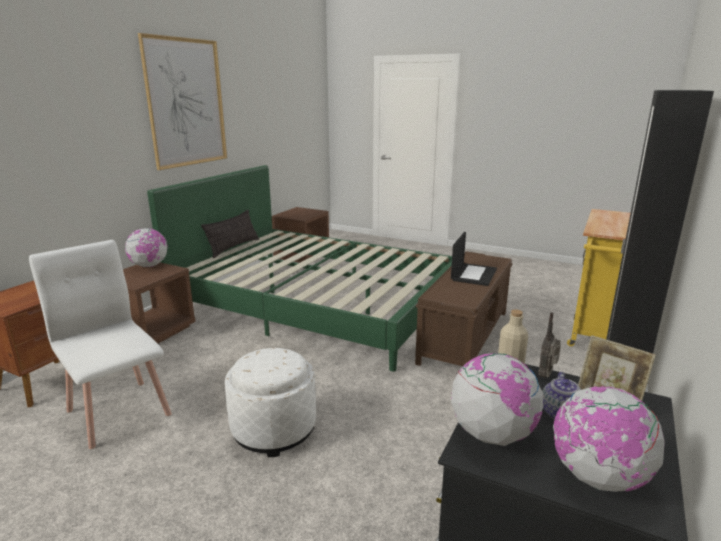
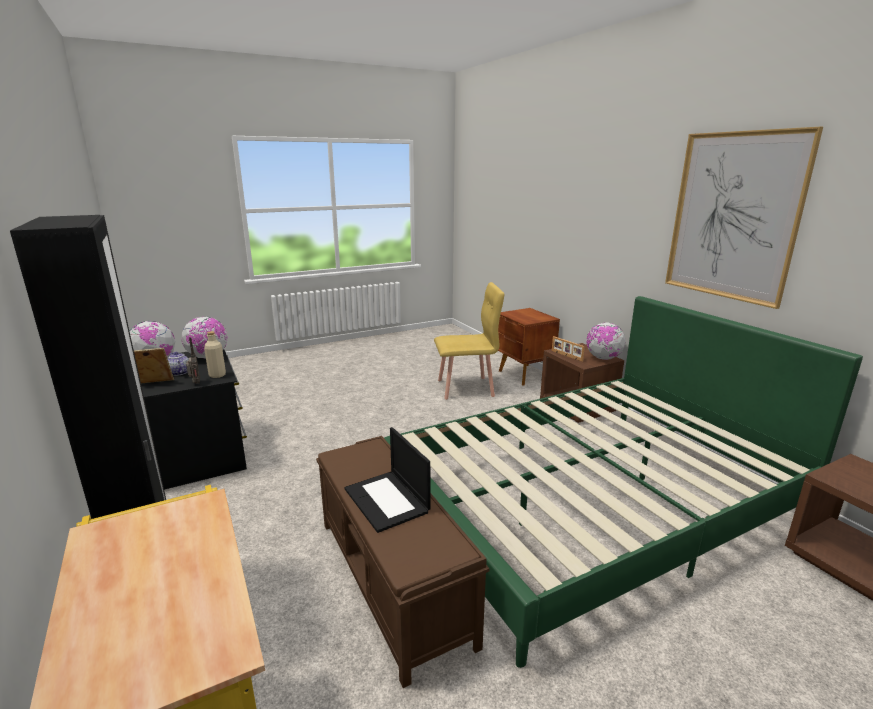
camera: 125 degrees right, 0 degrees up
(119, 411) = (466, 388): white chair -> yellow chair
(151, 278) = (566, 356): none -> picture frame
(233, 247) = (702, 419): pillow -> none
(273, 429) = (388, 422): white ottoman -> none

